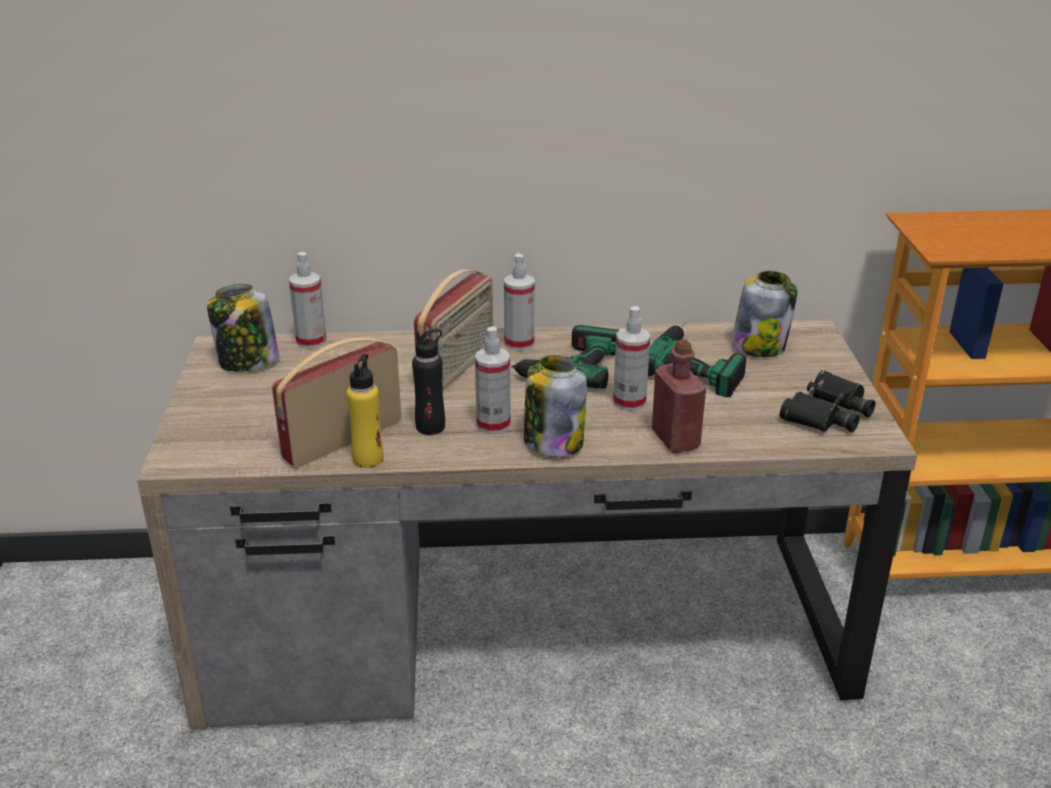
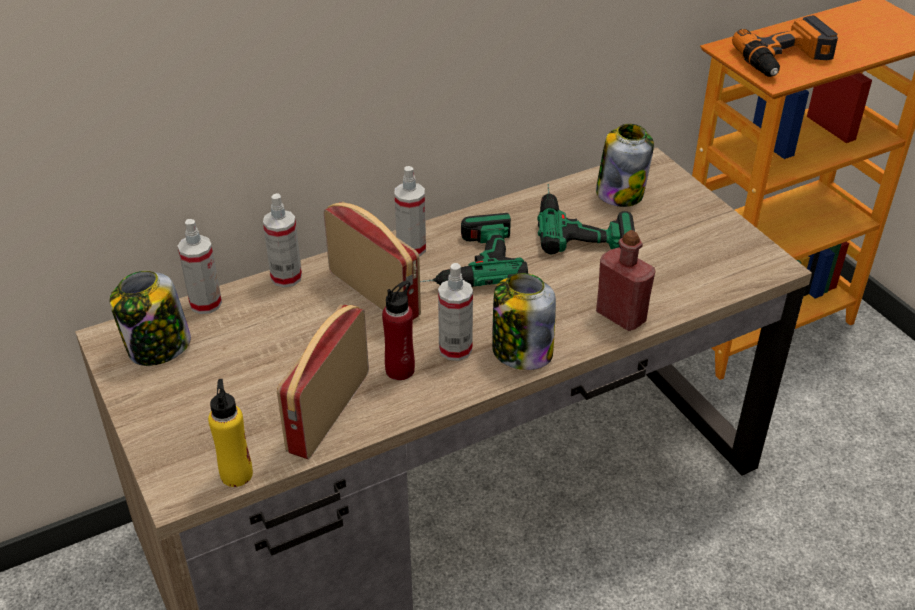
camera: 25 degrees left, 10 degrees up
(368, 459) = (369, 425): yellow bottle -> yellow bottle (236, 474)
(430, 427) = (400, 370): black bottle -> red bottle
(458, 368) = (375, 293): radio -> radio turned 45 degrees counterclockwise
(629, 402) = (555, 287): spray bottle -> spray bottle (286, 277)
(827, 412) = (719, 249): black binoculars -> none
(971, 238) = (786, 59): none -> power drill

